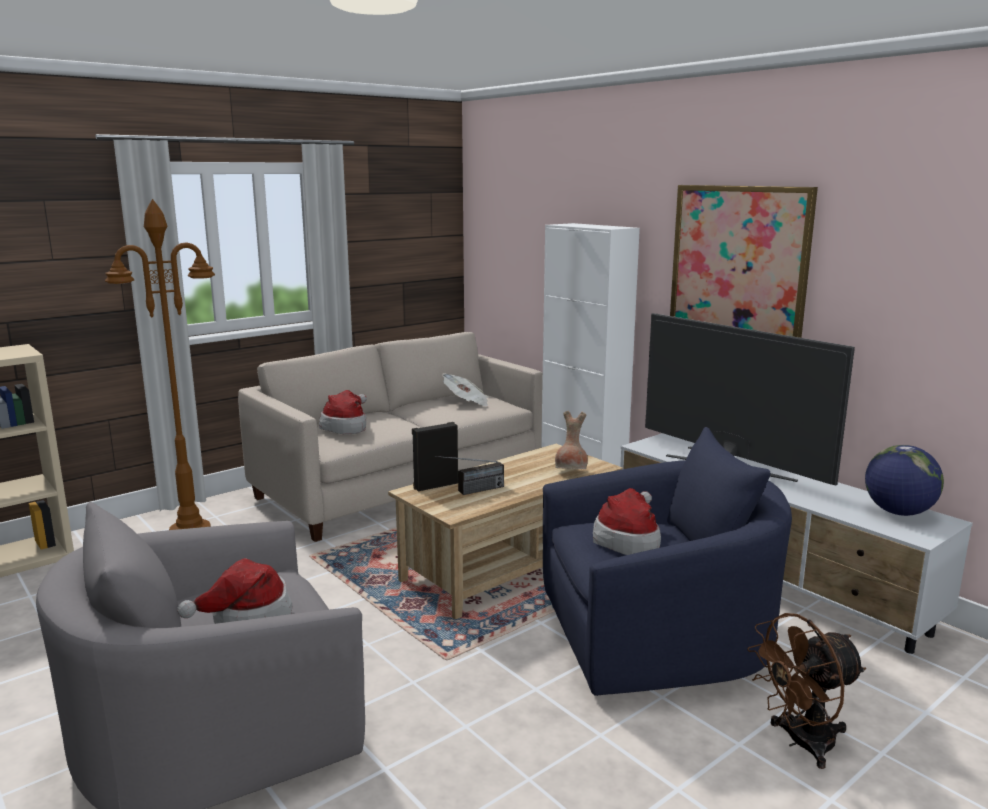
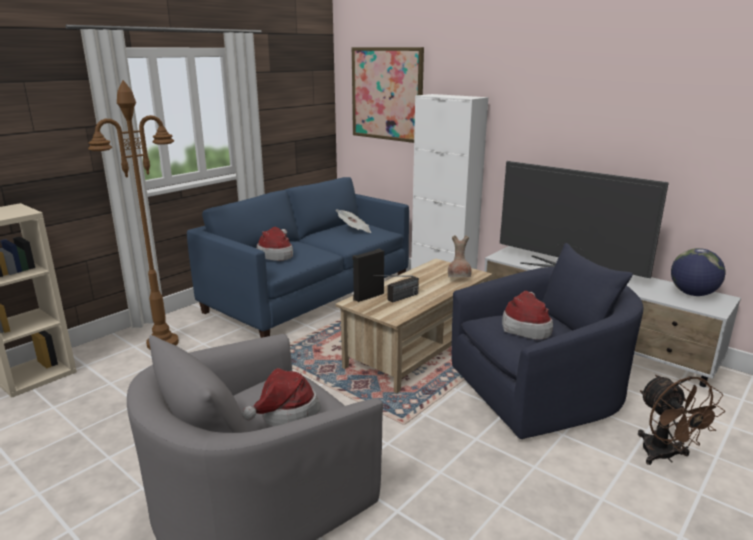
camera: 10 degrees left, 5 degrees up
(401, 485) = (310, 294): beige sofa -> blue sofa
(738, 264) = (568, 123): picture -> picture (387, 94)
(800, 743) = (664, 456): brown fan -> brown fan turned 75 degrees counterclockwise

